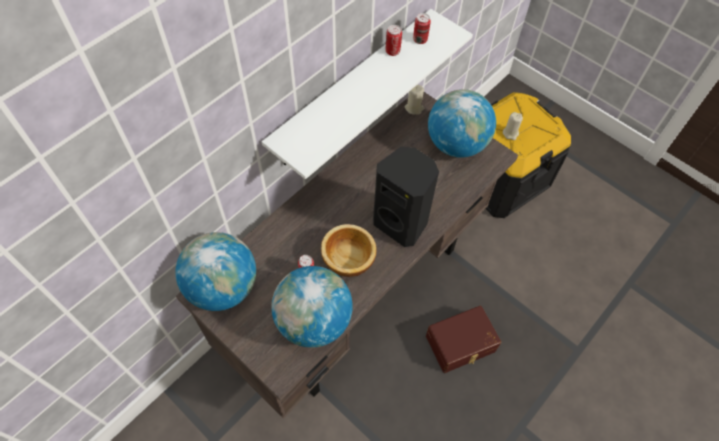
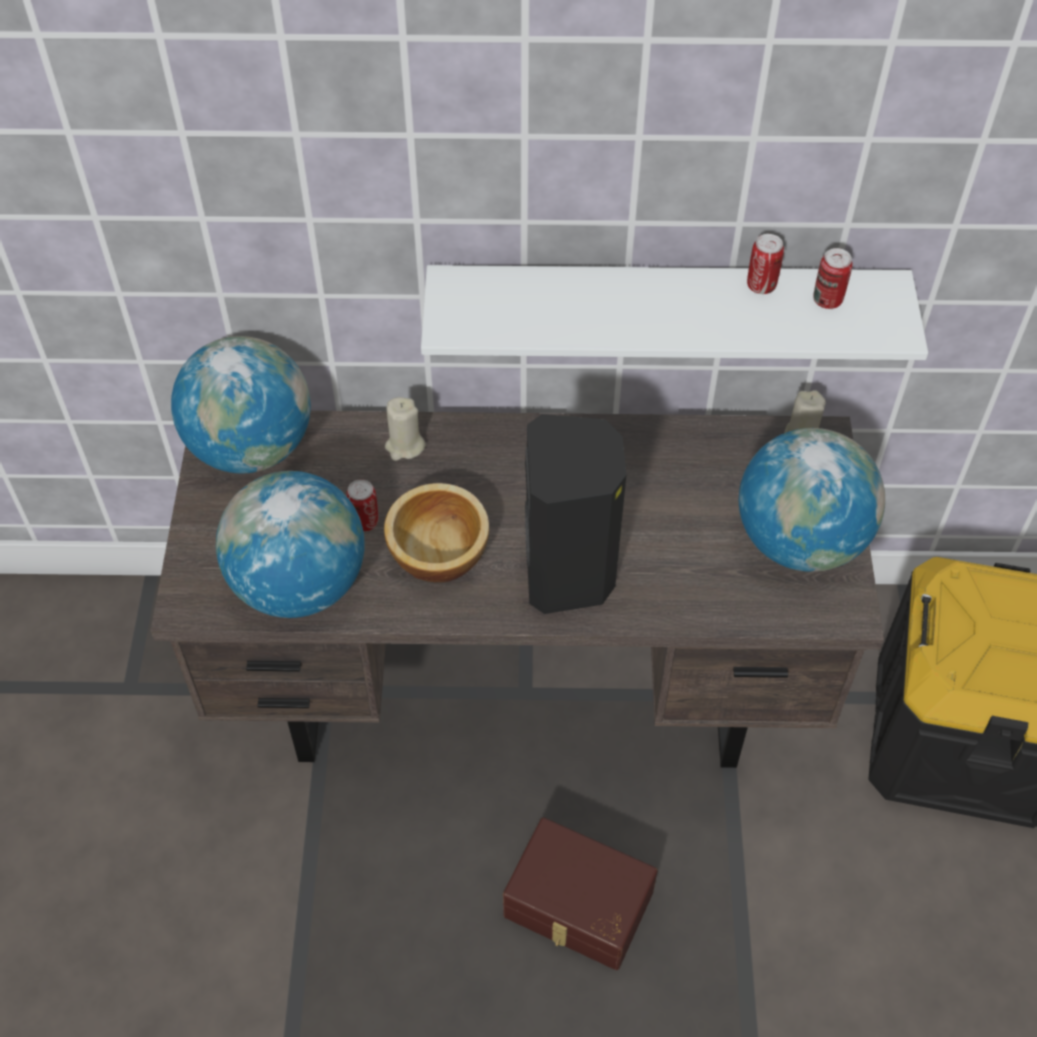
camera: 50 degrees right, 5 degrees down
(510, 133) = (977, 632): beige candle -> beige candle (404, 446)

